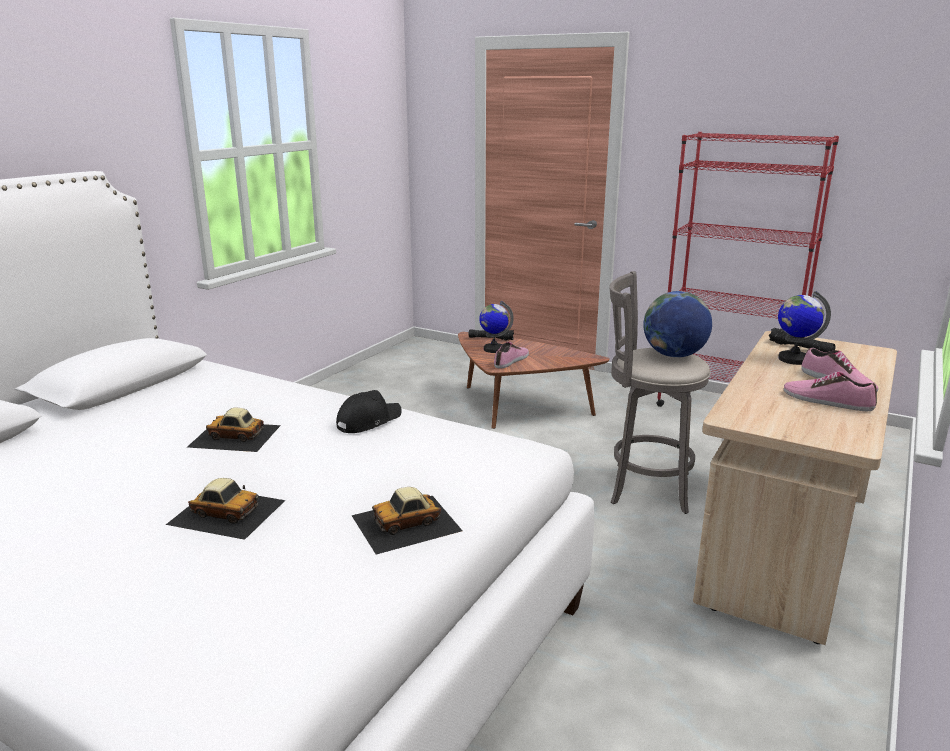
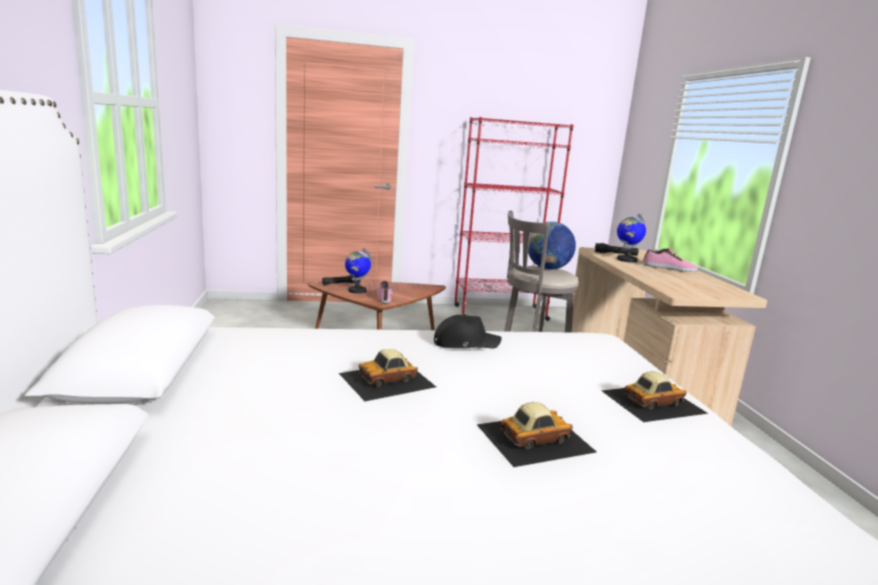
camera: 40 degrees left, 5 degrees down
(368, 421) = (465, 343): black cap -> black cap turned 75 degrees clockwise
(406, 523) = (652, 401): toy car -> toy car turned 135 degrees counterclockwise
(827, 401) = (688, 277): shoe -> none

